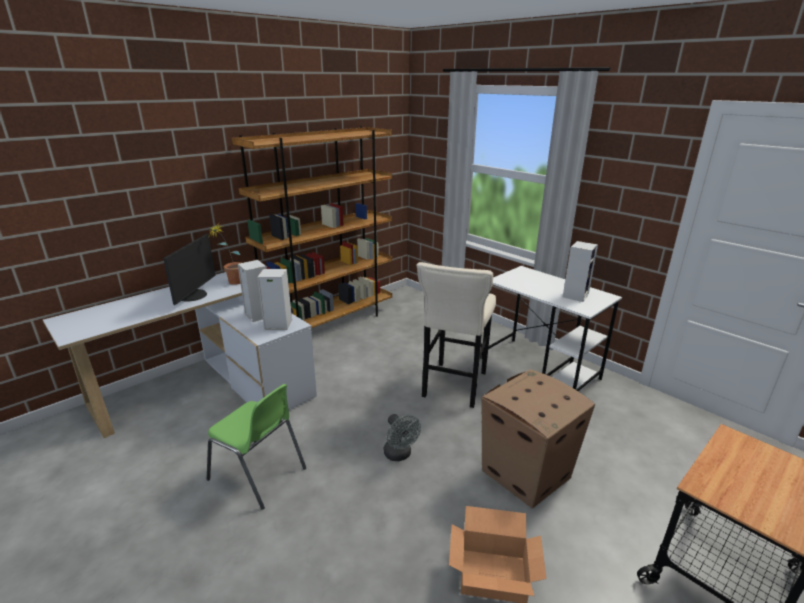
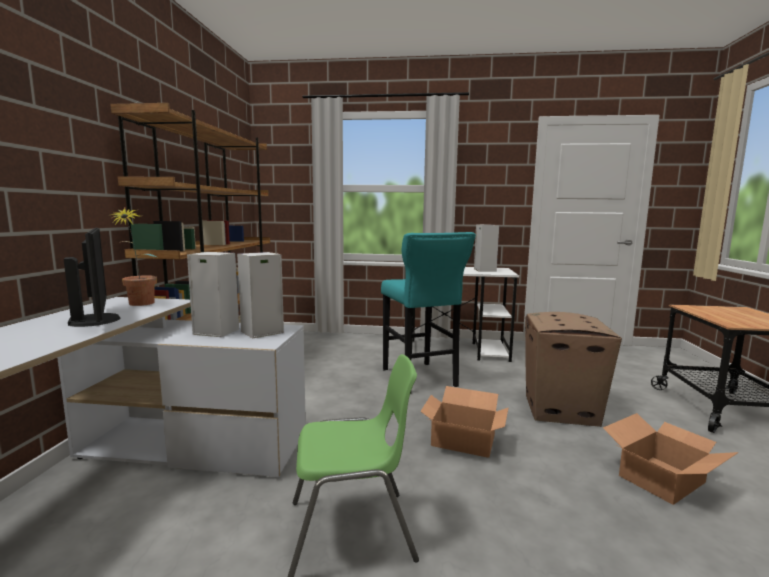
camera: 40 degrees left, 15 degrees down
(400, 455) = (462, 440): grey fan -> cardboard box
(453, 387) = (420, 379): beige stool -> turquoise stool

